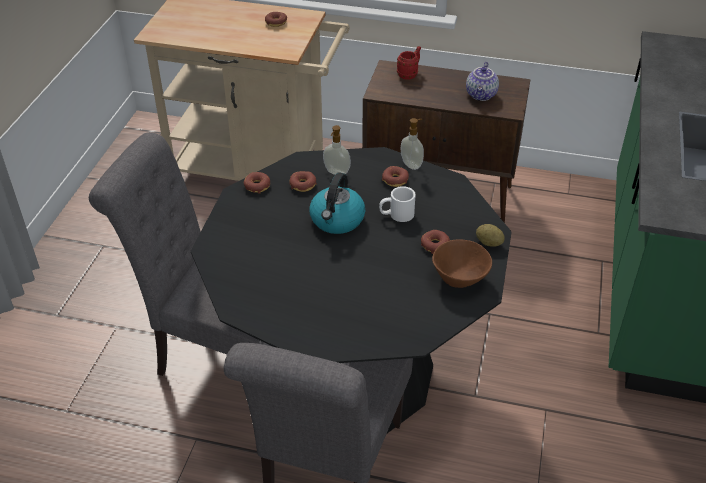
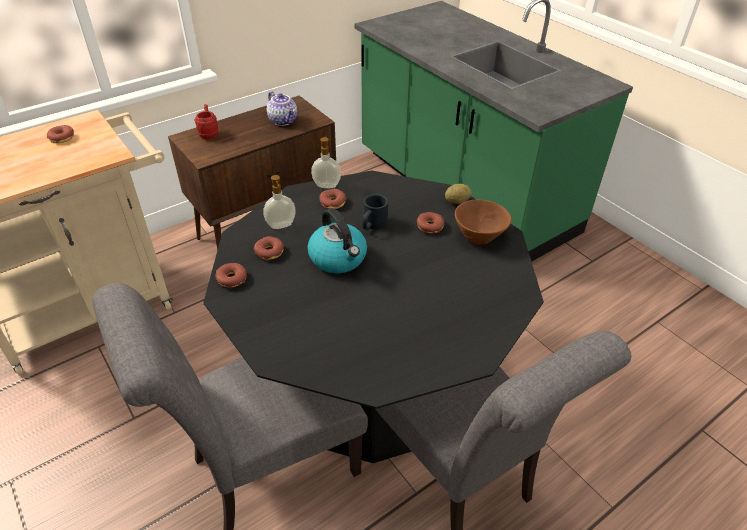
camera: 50 degrees left, 0 degrees up
(396, 215) = (372, 225): white mug -> black mug

